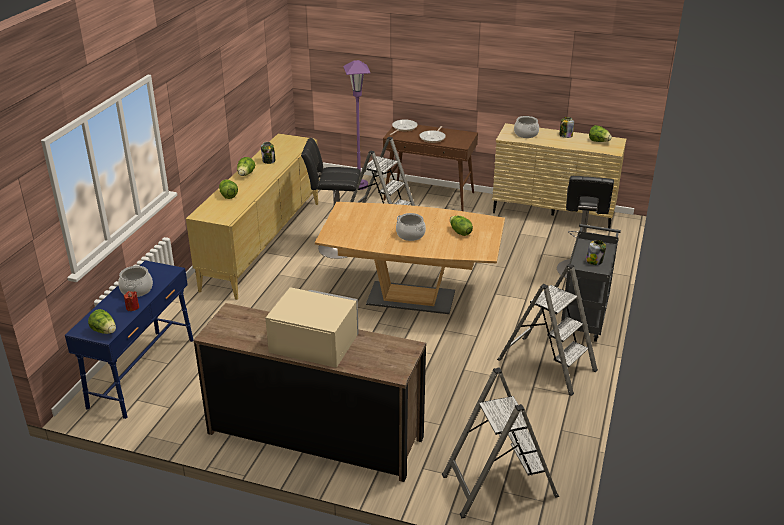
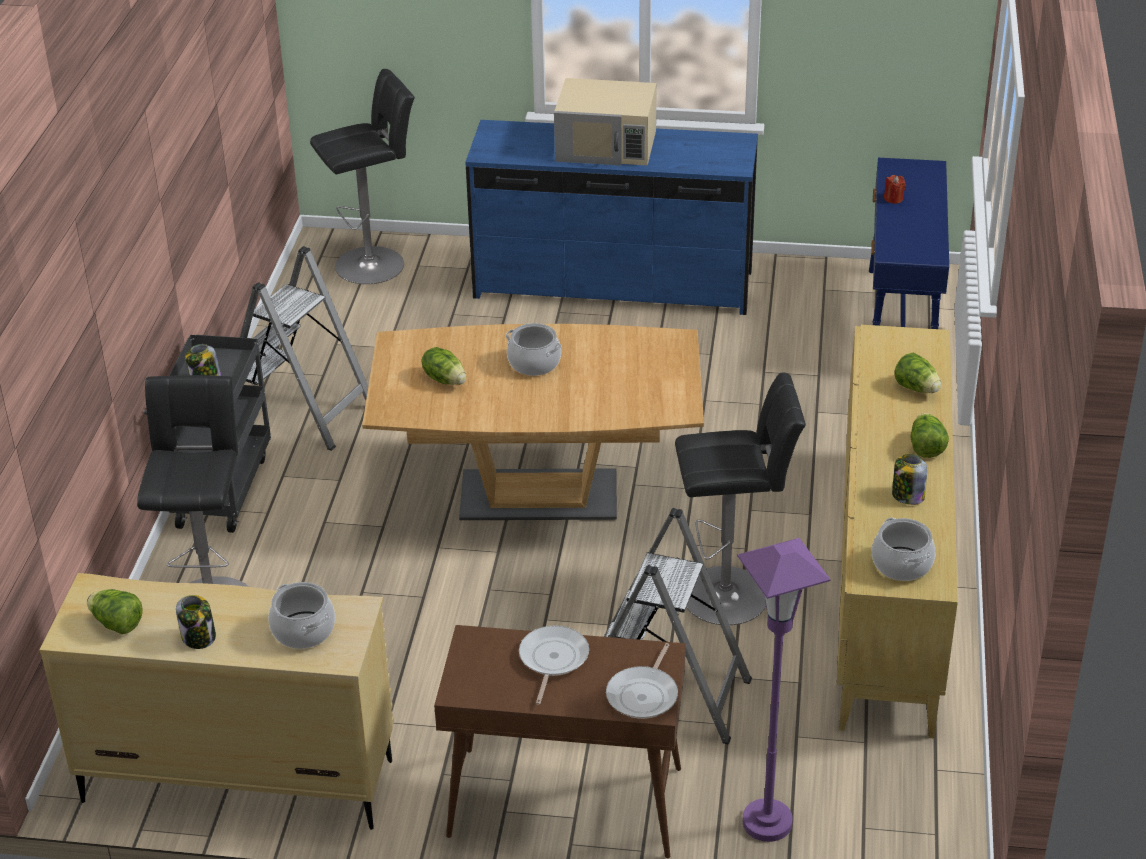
camera: 170 degrees right, 5 degrees up
(105, 331) = (898, 169): lettuce -> none
(137, 290) = (912, 221): cooking pot -> cooking pot (901, 564)
(314, 434) = (614, 284): brown dresser -> blue dresser
(498, 485) = (374, 263): grey step ladder -> black stool

